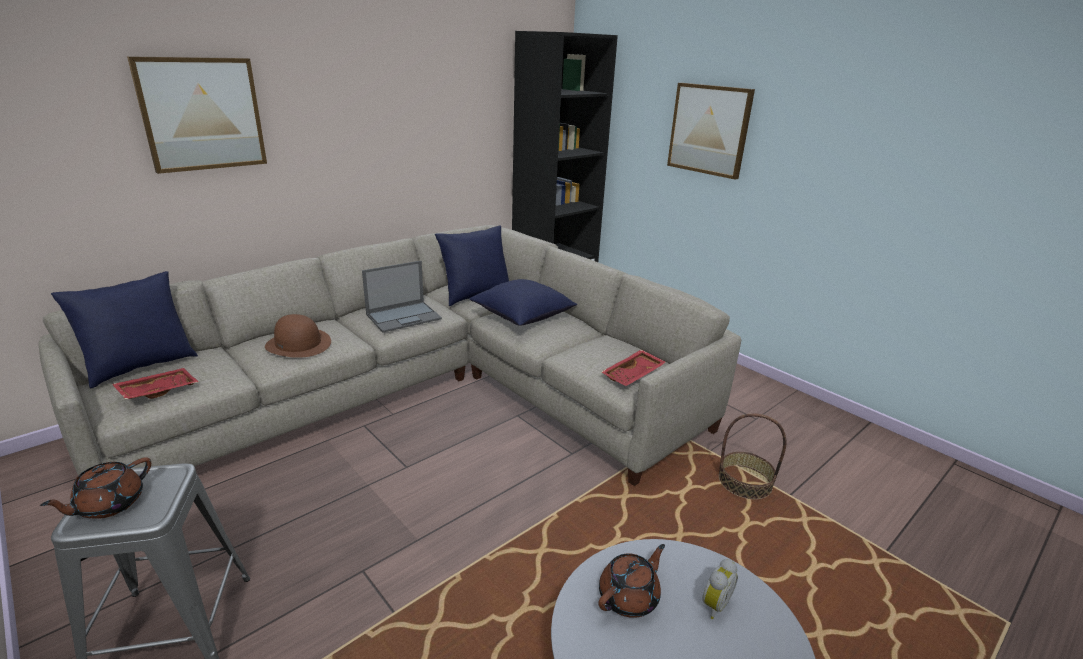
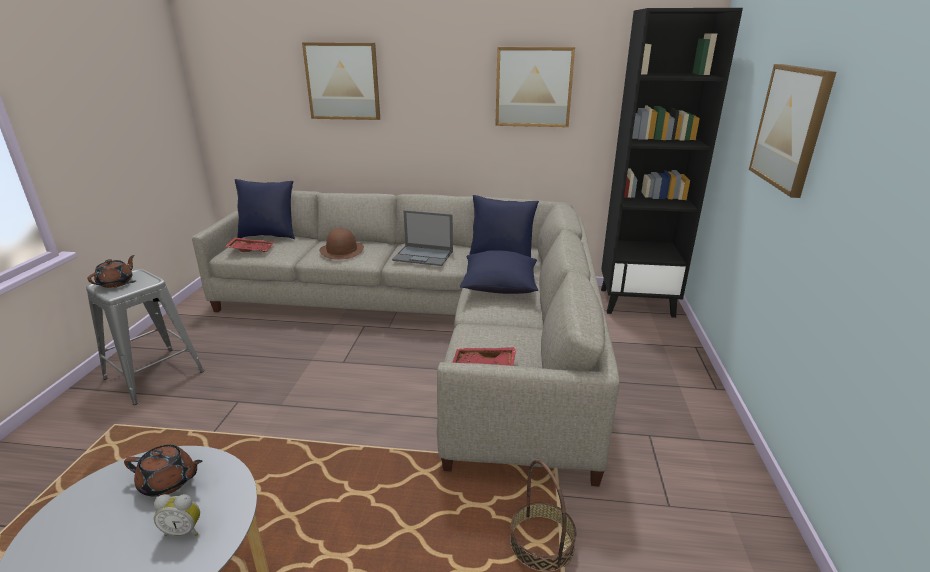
camera: 50 degrees right, 0 degrees up
(109, 504) = (116, 282): brown teapot -> brown teapot turned 120 degrees clockwise
(437, 108) = (533, 87): none -> picture

